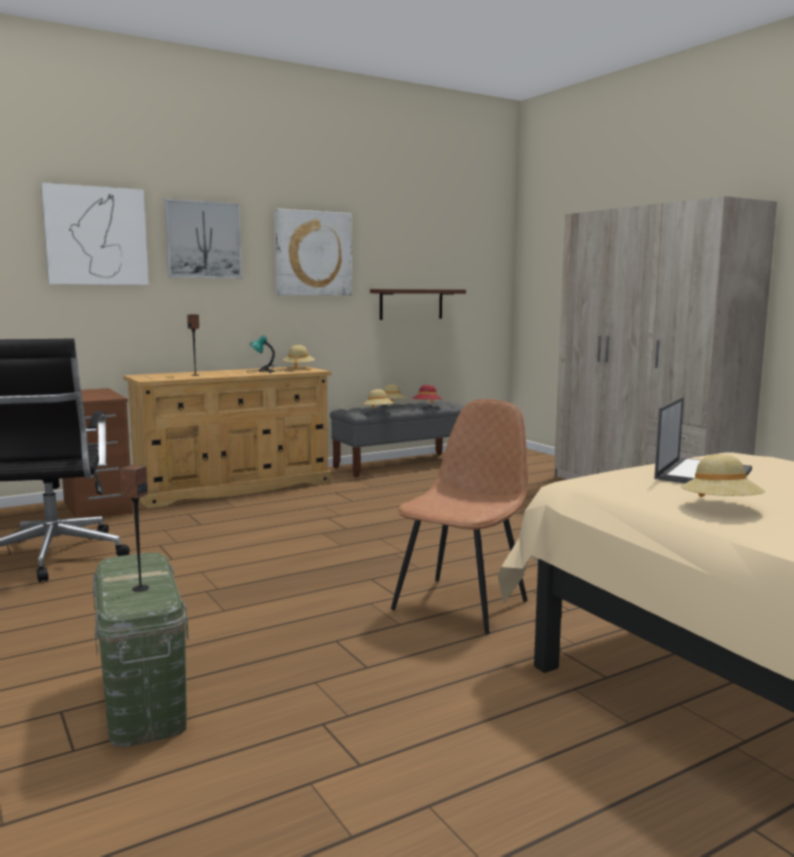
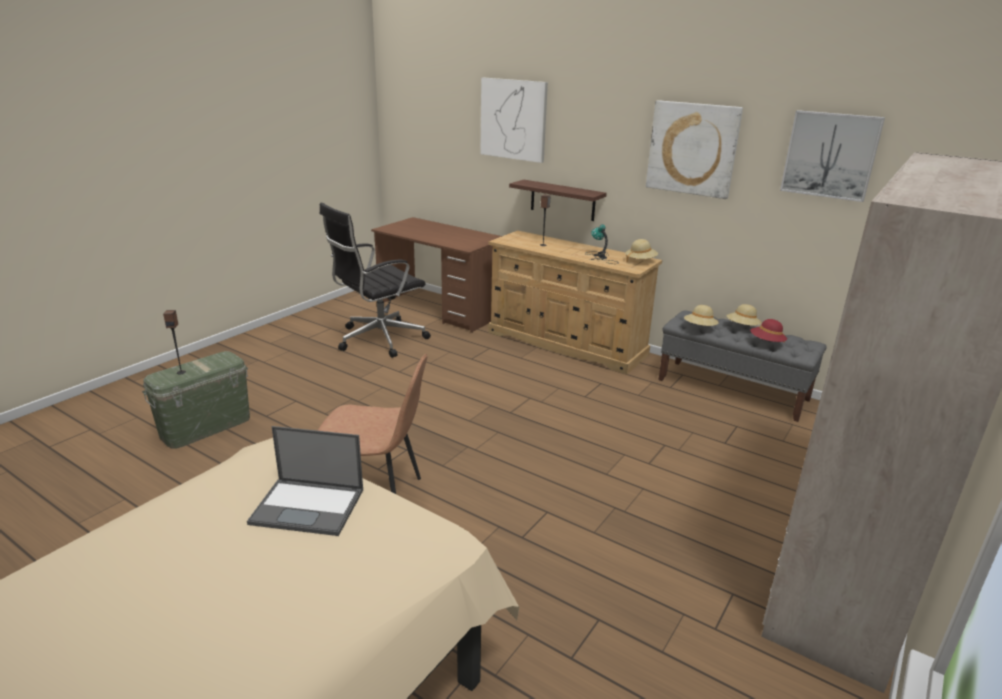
camera: 65 degrees right, 15 degrees up
(203, 240) = (589, 127): picture -> picture (830, 155)
(411, 304) = (810, 221): shelf -> shelf (562, 200)
(720, 507) = (184, 517): beige hat -> none

